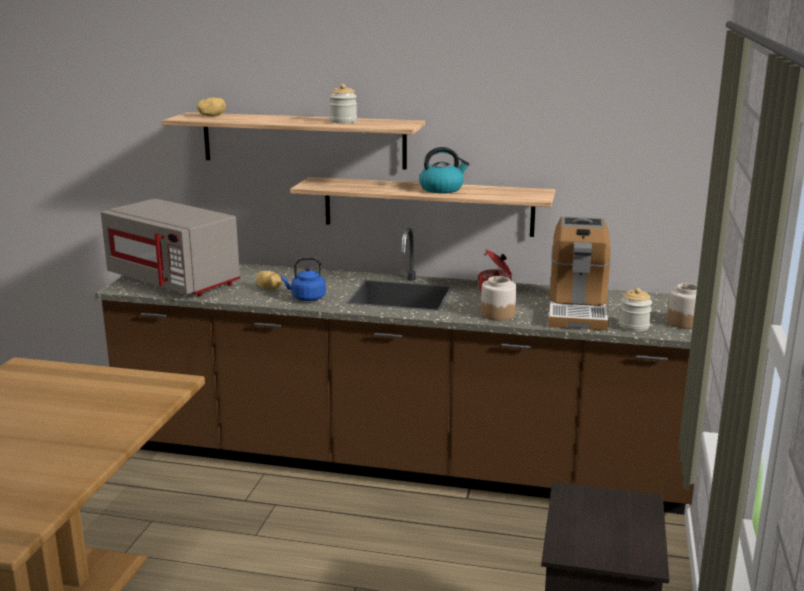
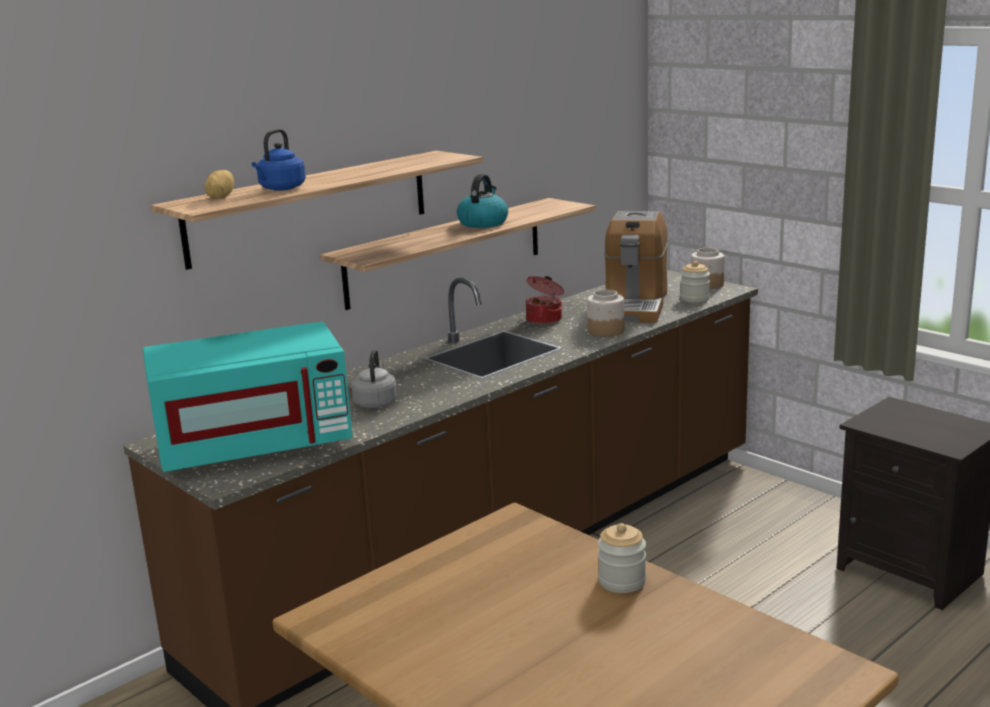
camera: 55 degrees left, 0 degrees up
(175, 281) = (255, 446): grey microwave -> turquoise microwave
(269, 288) = (376, 402): potato -> grey kettle
(306, 298) = (438, 391): blue kettle -> blue kettle (281, 188)
(343, 121) = (384, 167): jar -> jar (622, 581)
(577, 310) = (634, 305): coffee machine -> coffee machine turned 60 degrees clockwise

